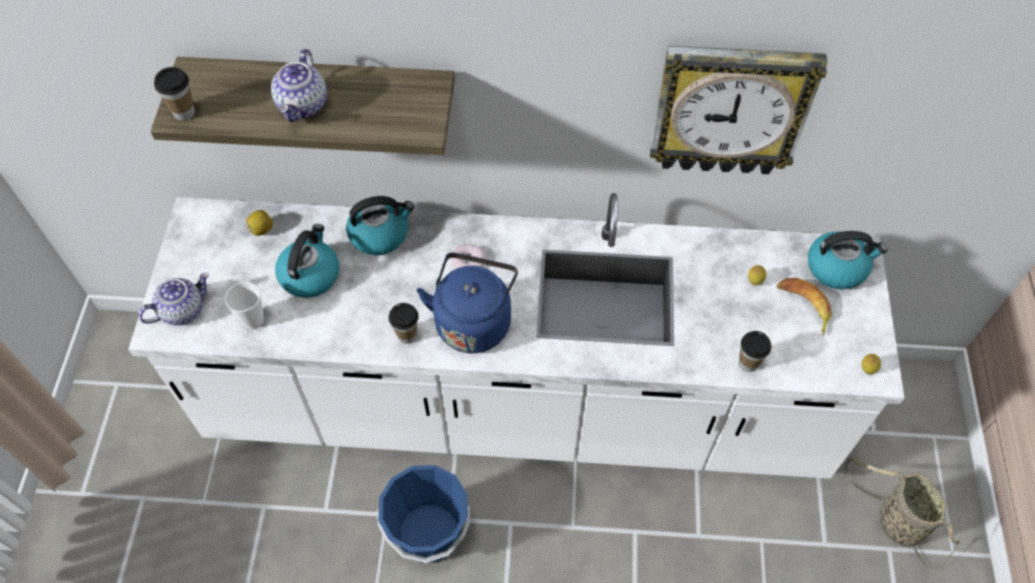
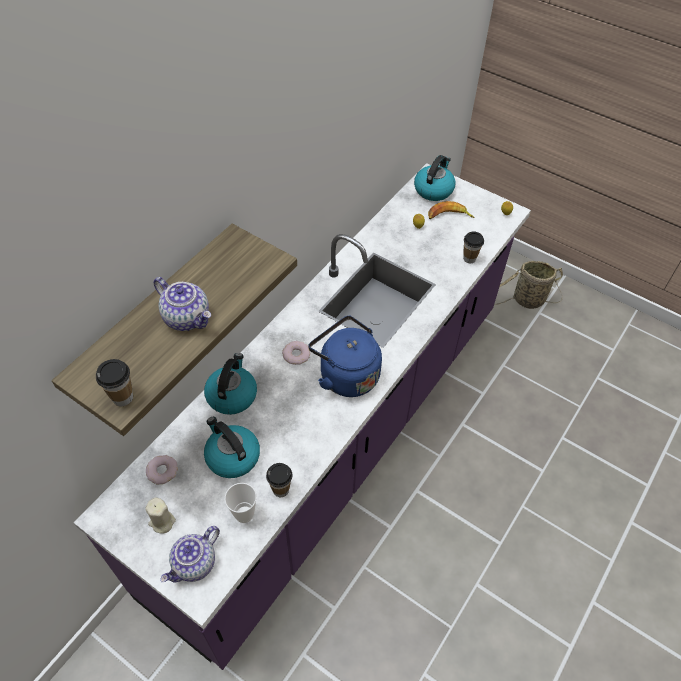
camera: 60 degrees left, 5 degrees down
(182, 310) = (195, 564): teapot -> teapot turned 135 degrees counterclockwise
(211, 260) = (162, 522): none -> beige candle
(262, 229) = (162, 471): lemon -> donut
(407, 335) = (330, 419): cup -> cup (281, 489)
(429, 533) = (394, 545): blue bucket -> none
(517, 407) = (337, 442): white counter -> purple counter
(730, 110) = (360, 131): wall clock -> none

